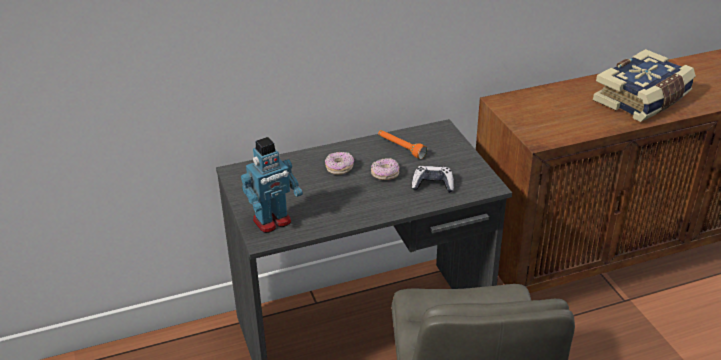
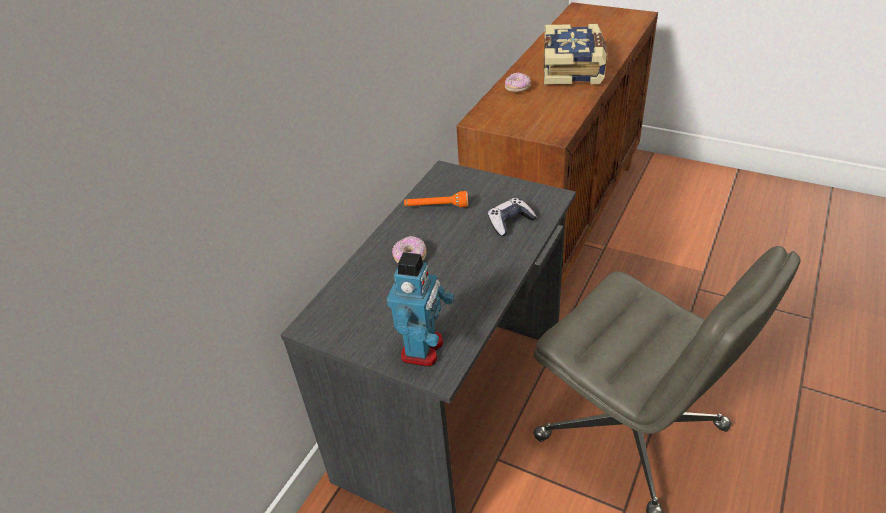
camera: 40 degrees left, 5 degrees up
(385, 175) = (459, 238): donut -> donut (517, 89)

